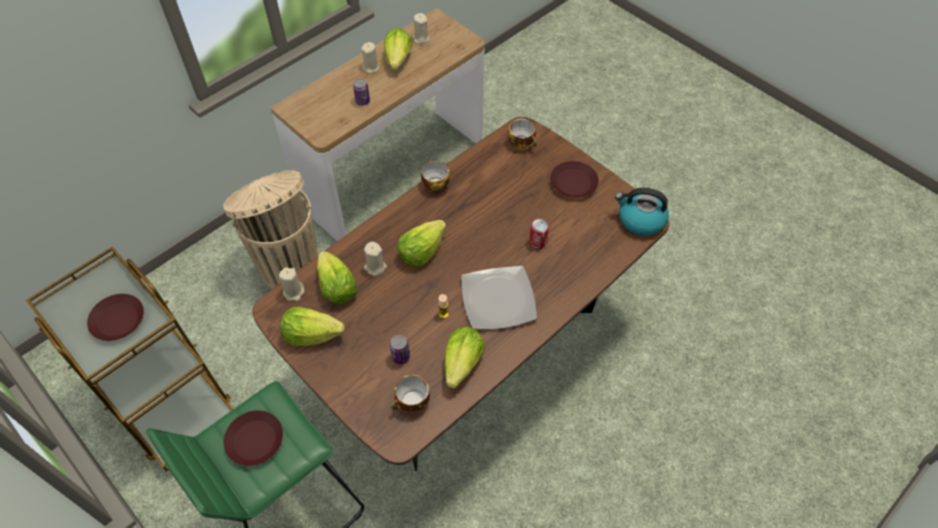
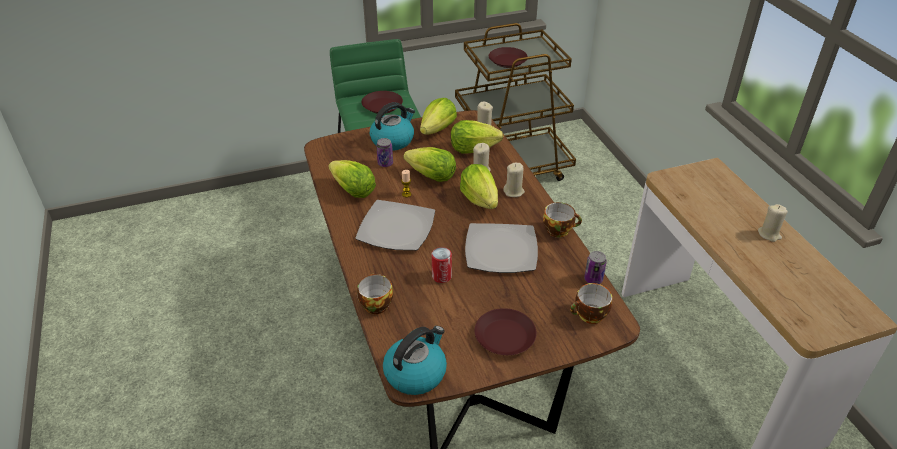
camera: 115 degrees right, 15 degrees down
(288, 265) = (608, 253): beige trash can -> none
(352, 370) = (393, 140): none -> kettle
(362, 101) = (709, 215): can -> can (593, 279)
(398, 60) = (780, 259): lettuce -> lettuce (432, 176)
(412, 403) = (343, 159): cup -> cup (375, 304)
(421, 39) = (823, 290): beige candle -> beige candle (514, 191)
(482, 215) = (500, 250): none -> plate

